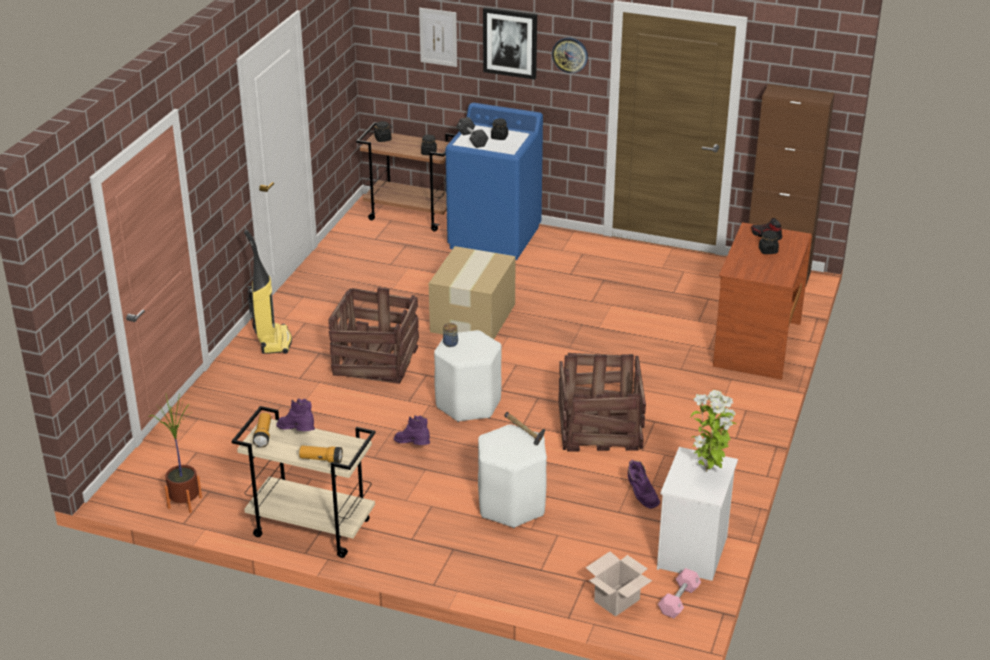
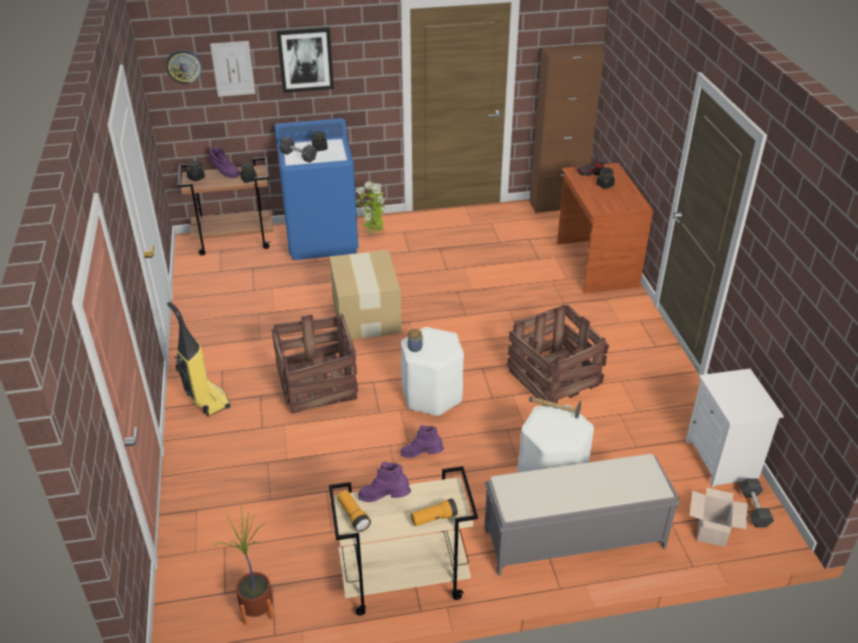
camera: 30 degrees left, 5 degrees up
(481, 555) = (572, 538): none -> grey bench
(570, 54) = (363, 59): wall clock -> wall clock (184, 66)
(641, 496) = (639, 425): purple boot -> purple boot (225, 173)
(678, 600) = (754, 508): pink dumbbell -> black dumbbell
(708, 471) = (742, 389): potted plant -> potted plant (373, 236)

